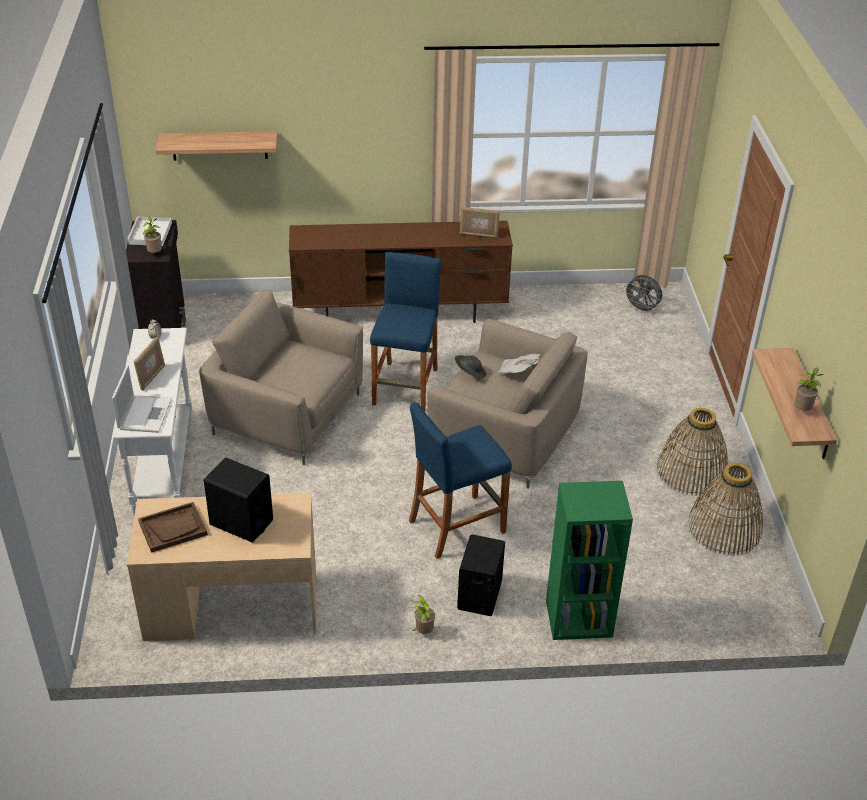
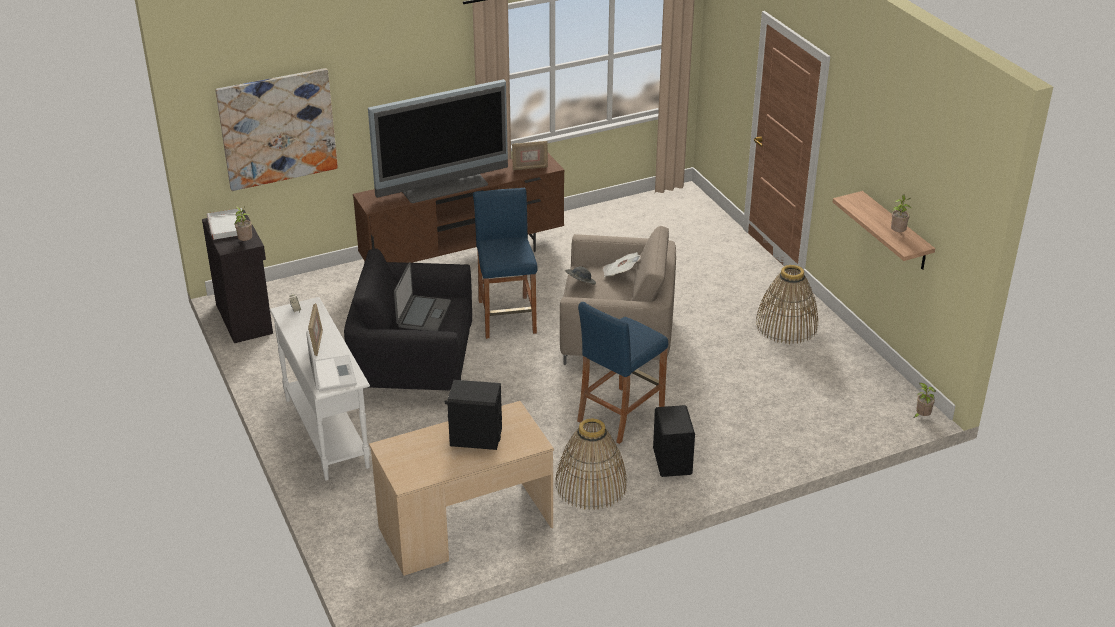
camera: 20 degrees left, 5 degrees down
(173, 528) = (418, 457): brown tray -> none
(219, 145) = (277, 129): shelf -> picture
(287, 414) = (413, 364): beige armchair -> black armchair
(294, 368) = (423, 314): none -> laptop
(381, 236) = (444, 186): none -> television
(423, 632) = (642, 501): potted plant -> potted plant (921, 416)
(578, 619) = (762, 457): green bookcase -> none
(641, 309) = (672, 210): grey fan -> none
(724, 528) = (836, 361): basket -> basket (591, 485)

